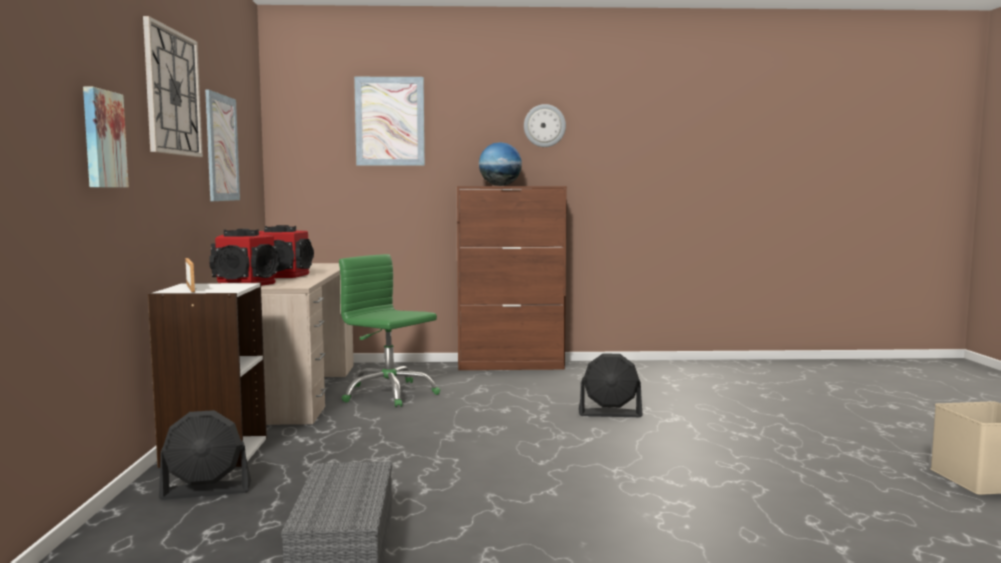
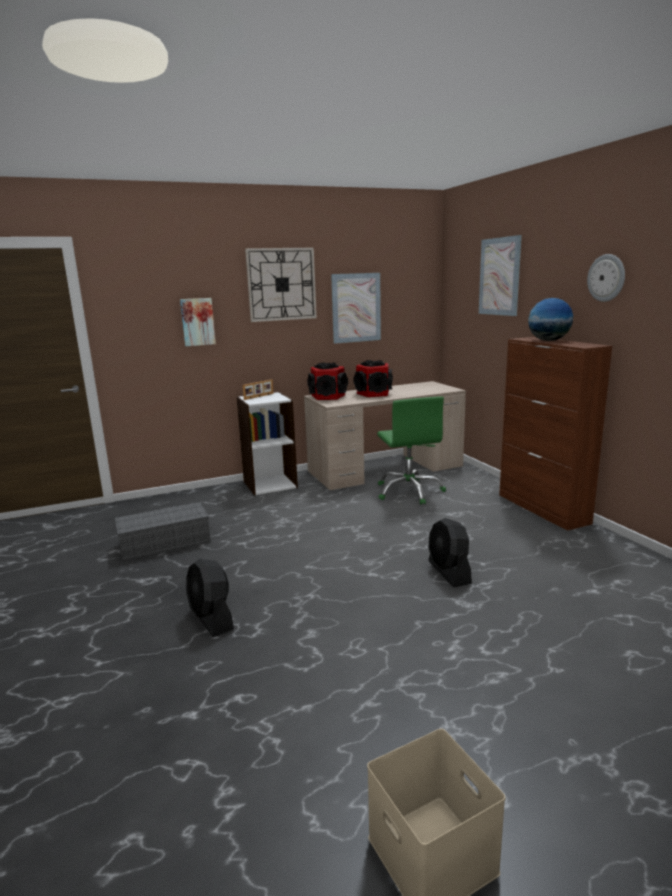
camera: 70 degrees right, 10 degrees up
(206, 491) = (220, 498): black fan -> black fan (211, 618)
(388, 394) = (409, 491): green office chair -> green office chair turned 150 degrees clockwise

